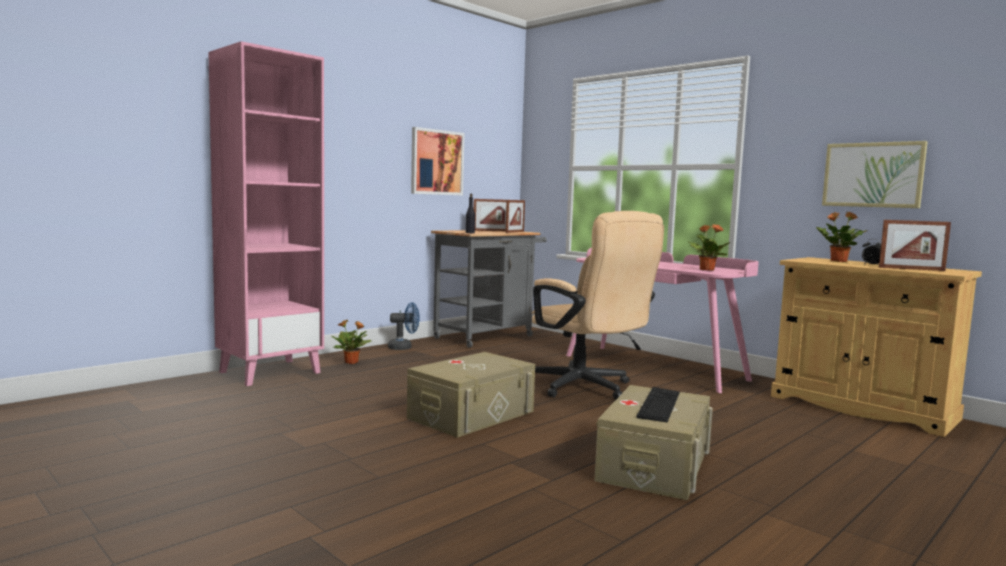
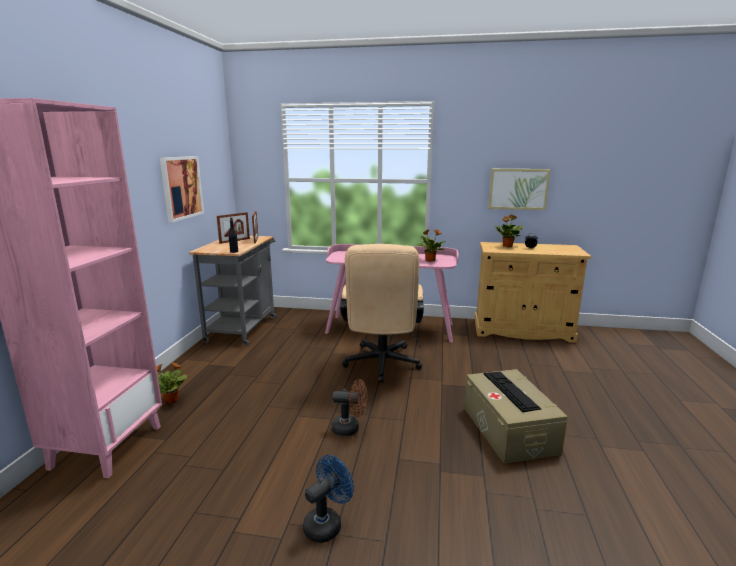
camera: 35 degrees left, 10 degrees up
(404, 347) = (194, 363): blue fan -> blue fan (327, 523)
(471, 415) = (350, 428): beige storage box -> brown fan
(586, 388) = (381, 366): beige office chair -> beige office chair turned 75 degrees clockwise
(911, 269) = (555, 250): picture frame -> none

